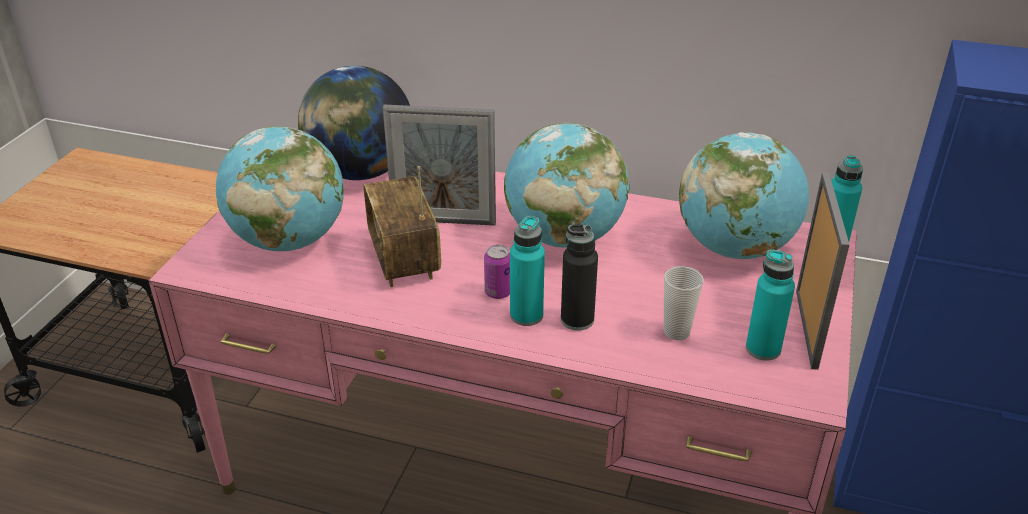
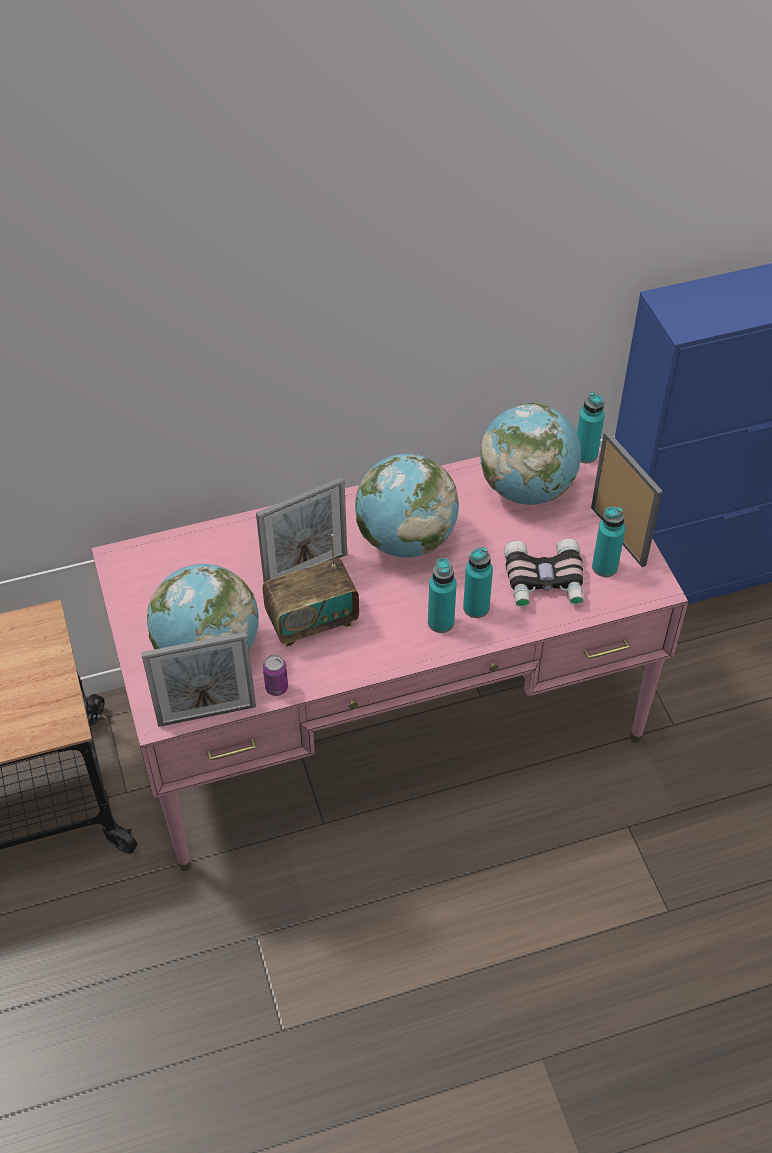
camera: 35 degrees left, 15 degrees up
(228, 284) = (207, 715): none -> picture frame
(360, 172) = (191, 555): globe -> none
(404, 259) = (312, 621): radio -> radio turned 60 degrees counterclockwise
(498, 292) = (405, 614): can -> can (276, 687)
(577, 320) = (476, 608): black bottle -> turquoise bottle
(676, 332) = (544, 582): cup -> binoculars

